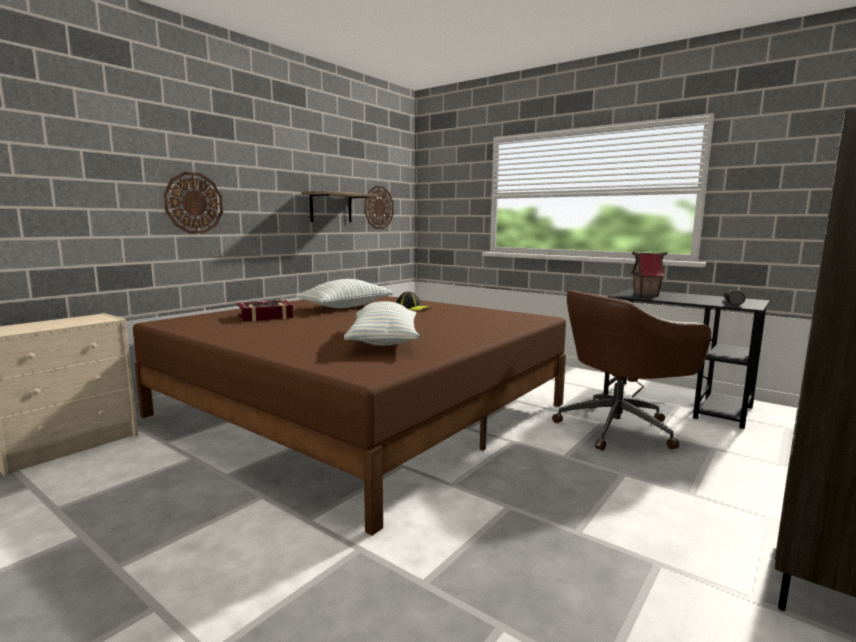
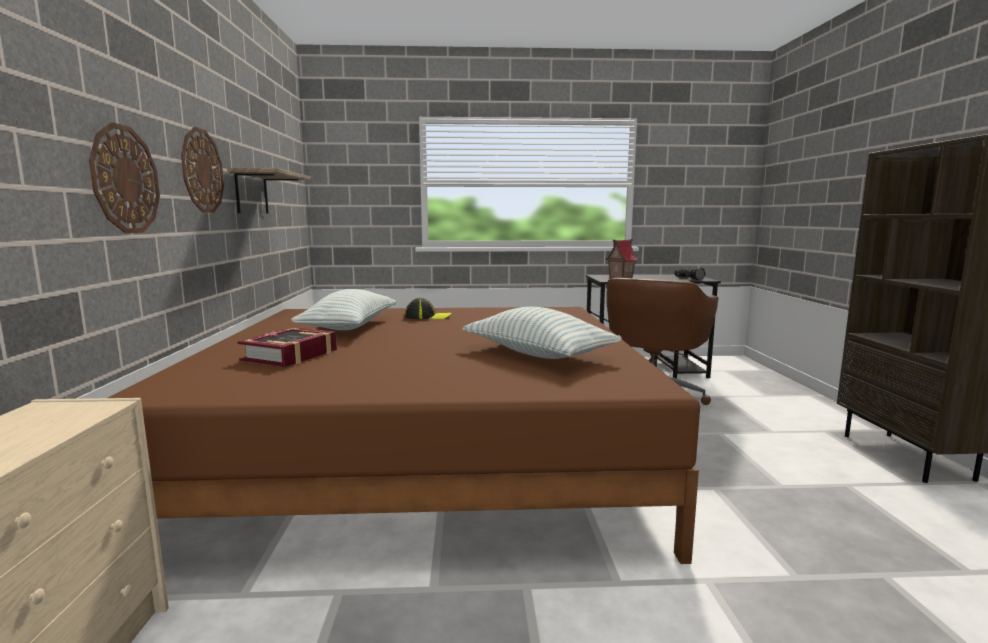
camera: 40 degrees left, 0 degrees up
(378, 207) = (285, 194): wall clock -> wall clock (202, 171)

